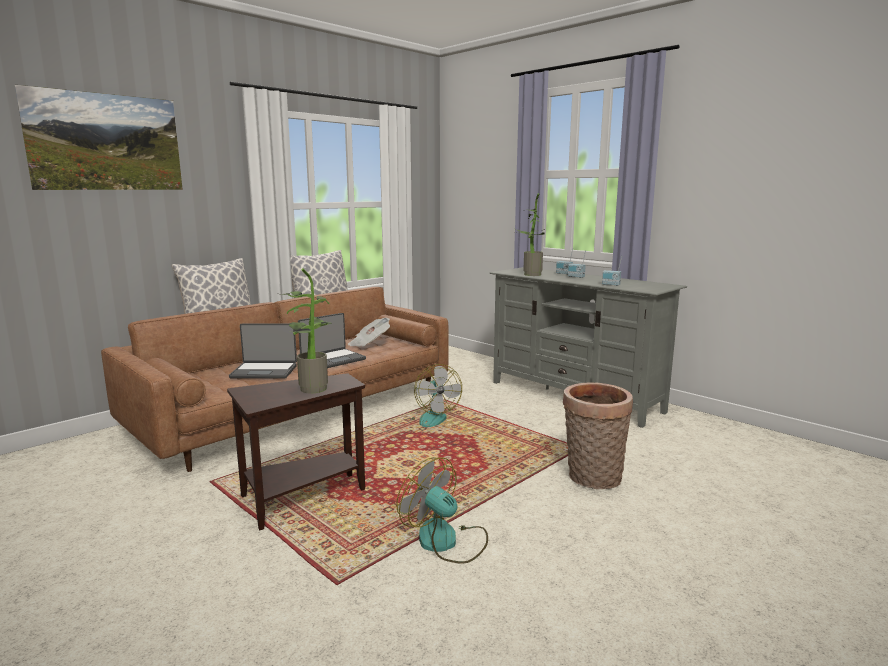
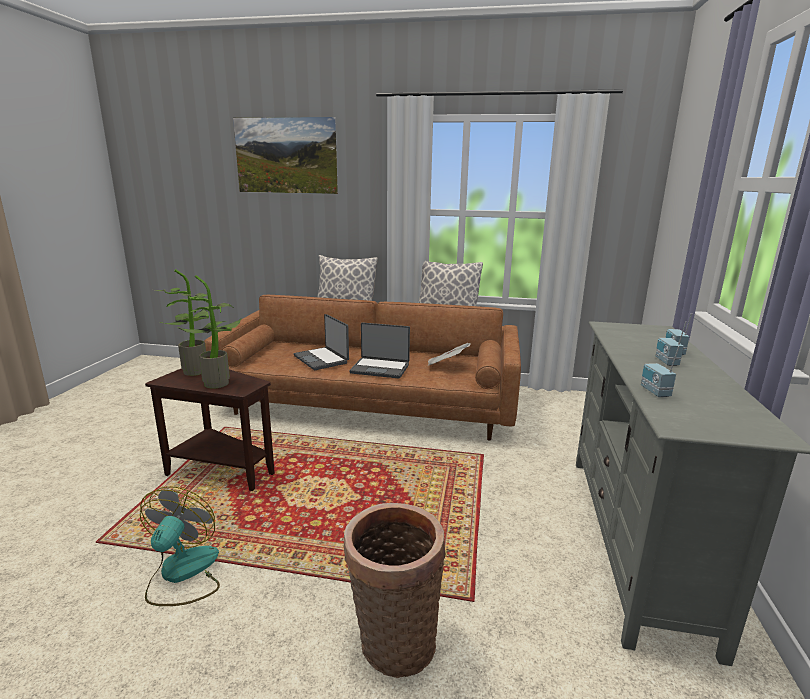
camera: 55 degrees right, 5 degrees up
(429, 417) = (430, 464): fan -> none
(529, 274) = (617, 338): potted plant -> potted plant (195, 370)

